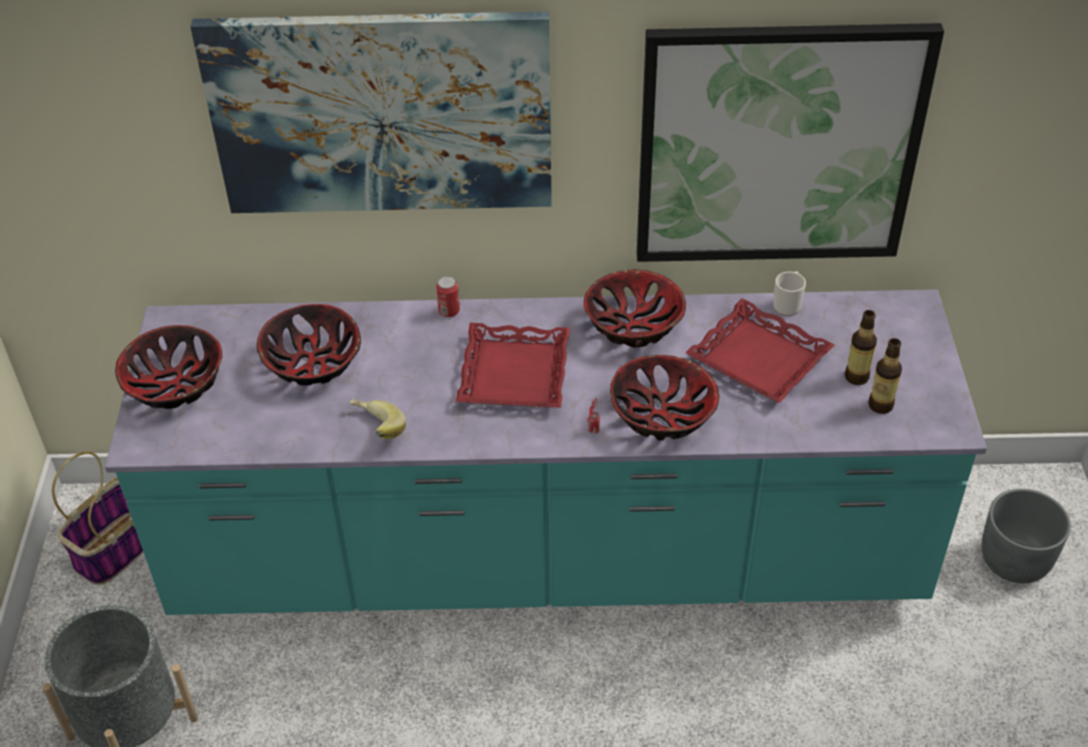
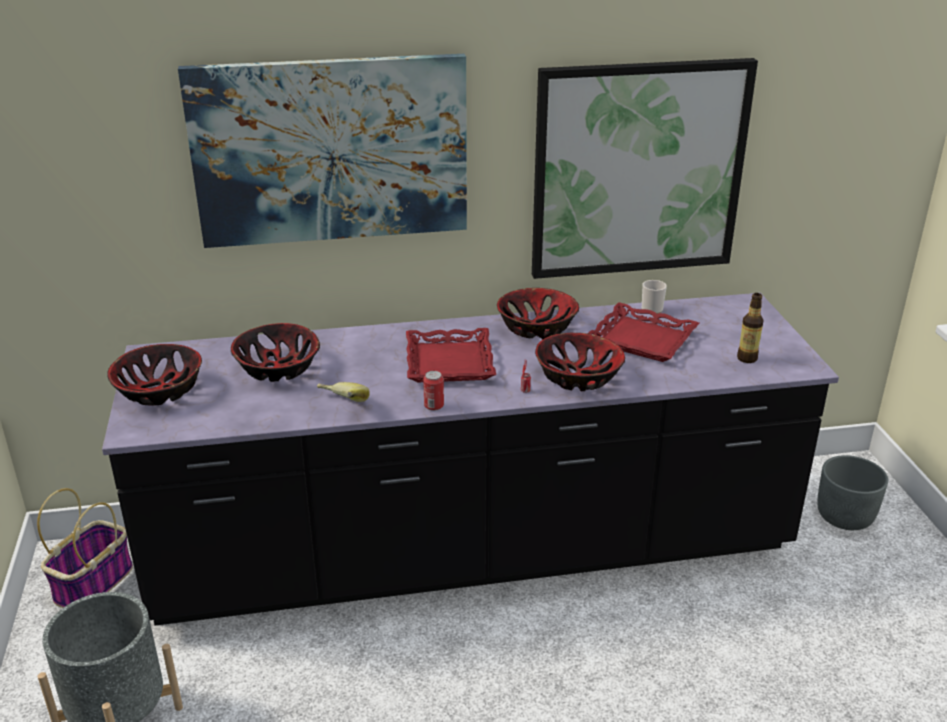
camera: 10 degrees left, 15 degrees down
(449, 311) = (385, 330): can -> can (434, 406)
(547, 556) = (473, 551): turquoise counter -> black counter
(856, 377) = (721, 344): bottle -> none

